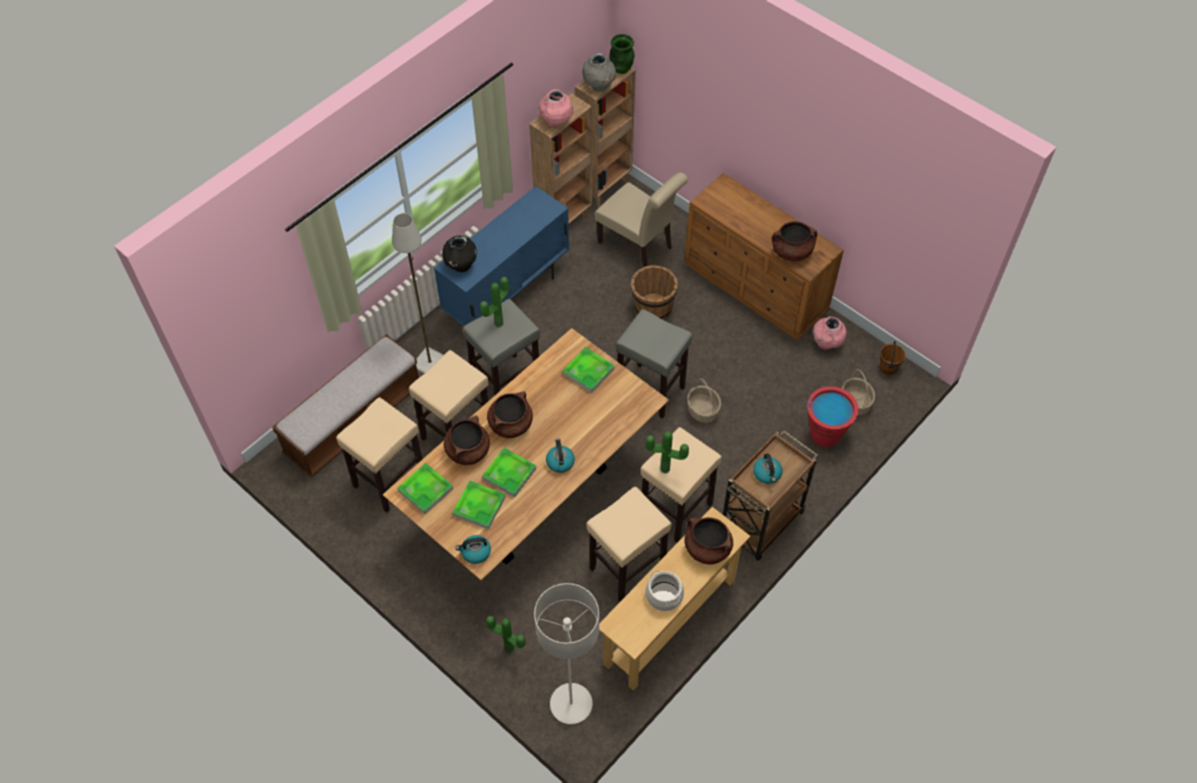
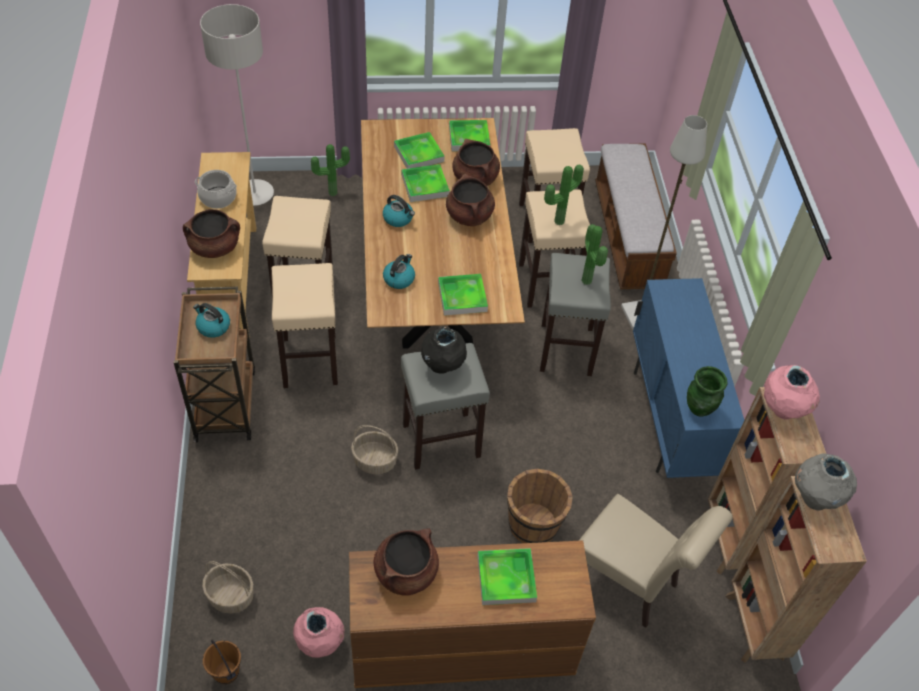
camera: 130 degrees right, 5 degrees down
(461, 266) = (684, 296): black vase -> black vase (442, 366)
(475, 552) = (384, 129): kettle -> kettle (399, 279)
(621, 68) = (833, 549): green vase -> green vase (700, 408)
(639, 247) = (630, 584): beige chair -> beige chair turned 135 degrees counterclockwise
(665, 471) = (307, 271): potted plant -> potted plant (557, 220)
(746, 214) = (506, 578): none -> tray
(825, 434) = (235, 534): red bucket -> none

